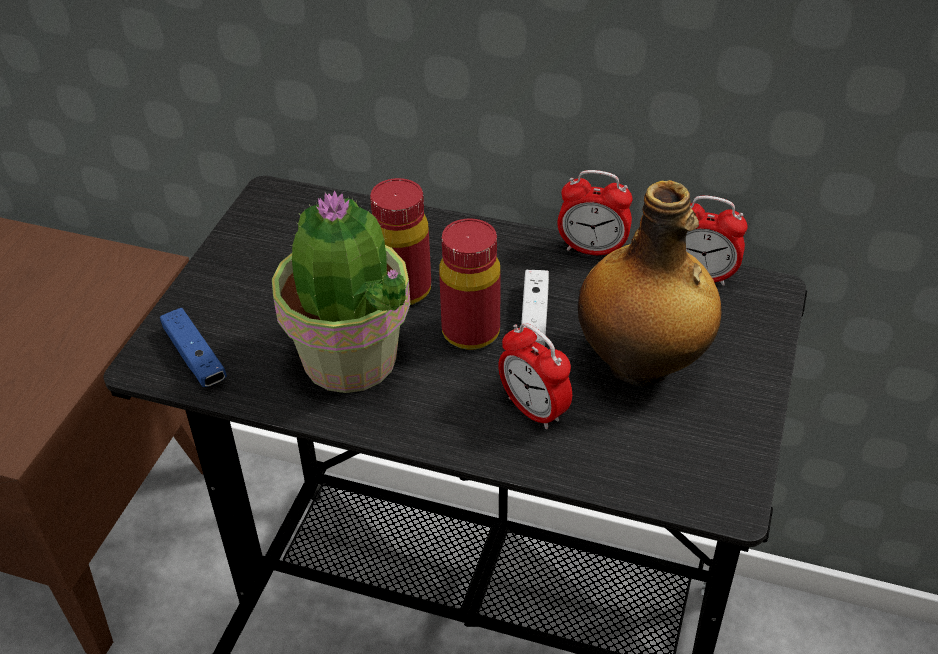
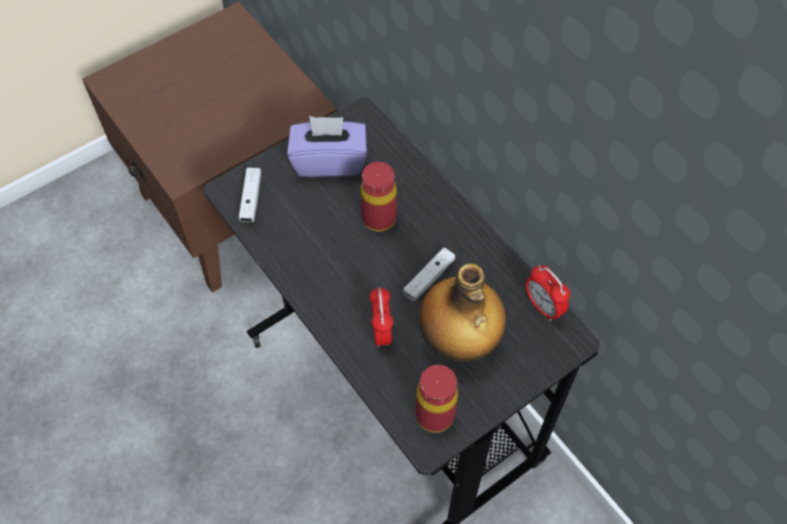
camera: 35 degrees right, 15 degrees up
(195, 357) = (251, 199): blue game controller -> white game controller
(272, 262) = (329, 161): none -> purple tissue box
(350, 360) = (319, 246): potted plant -> none
(470, 332) = (390, 266): red bottle -> red bottle (434, 415)
(592, 249) = (499, 253): alarm clock -> none

